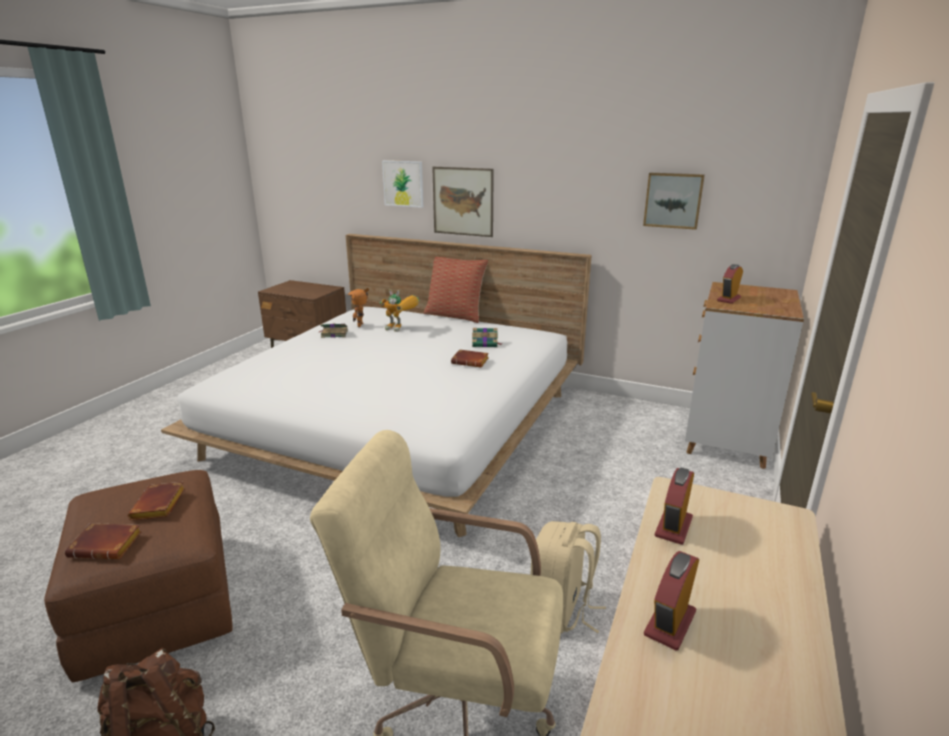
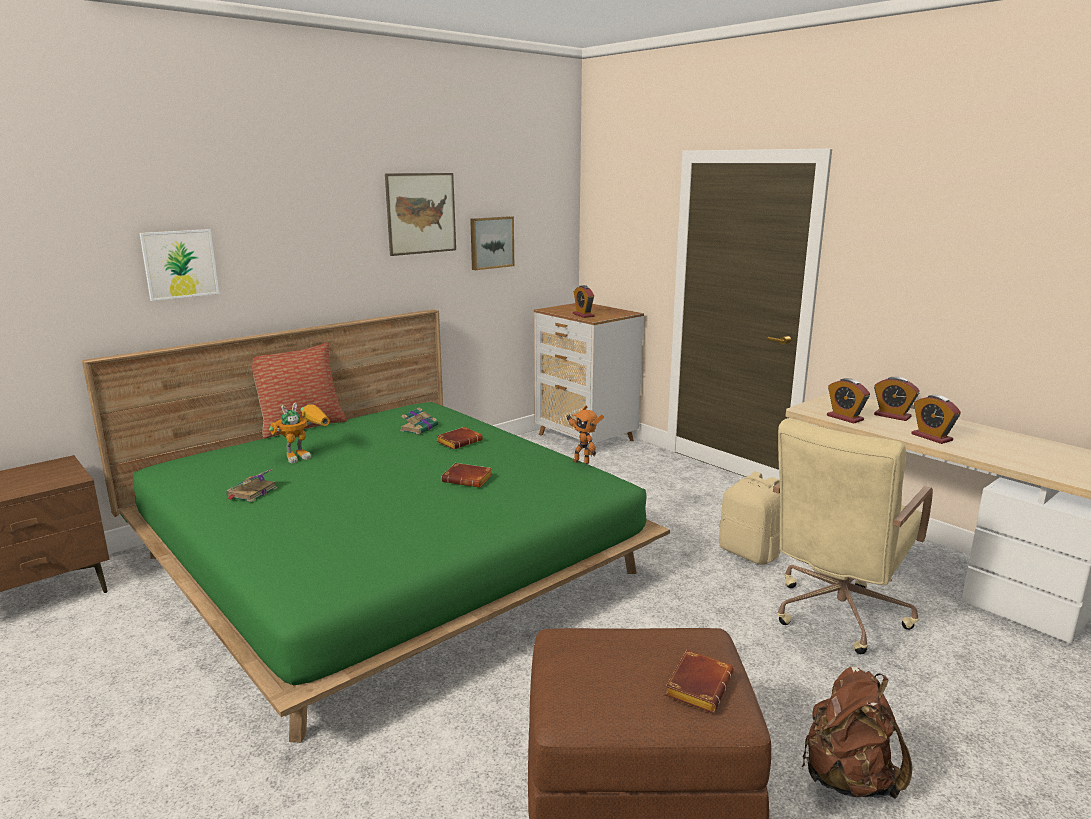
camera: 65 degrees left, 5 degrees down
(160, 506) = (629, 650): brown book -> brown book (469, 479)
(362, 325) = (248, 473): toy robot -> toy robot (582, 461)
(399, 423) = (388, 563): white bed -> green bed
(463, 201) = (278, 276): picture -> picture (421, 213)
(744, 575) = (892, 416): none -> alarm clock

